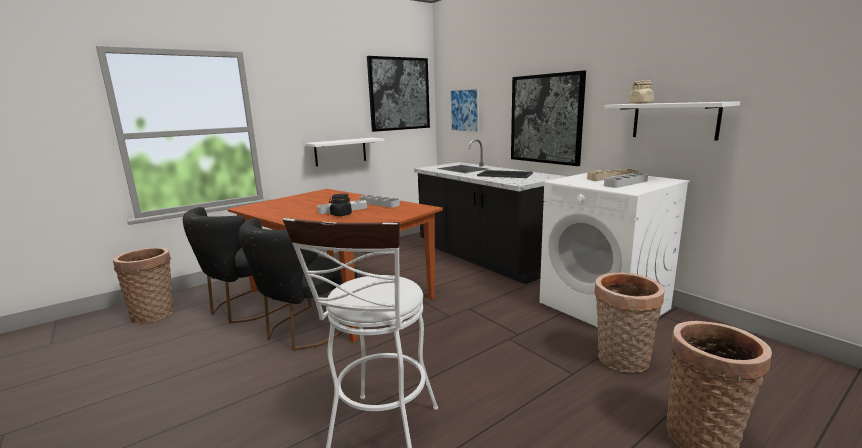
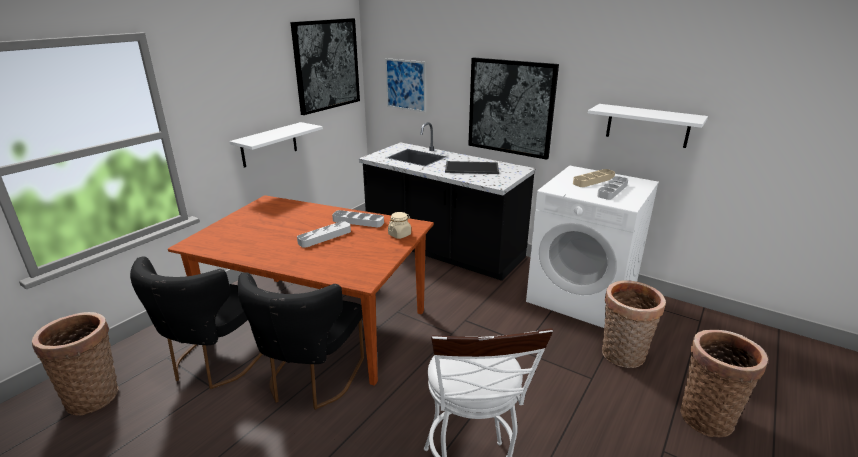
camera: 20 degrees left, 10 degrees up
(341, 214) = (331, 247): black jar -> none
(640, 103) = (620, 109): beige jar -> beige jar (399, 234)

